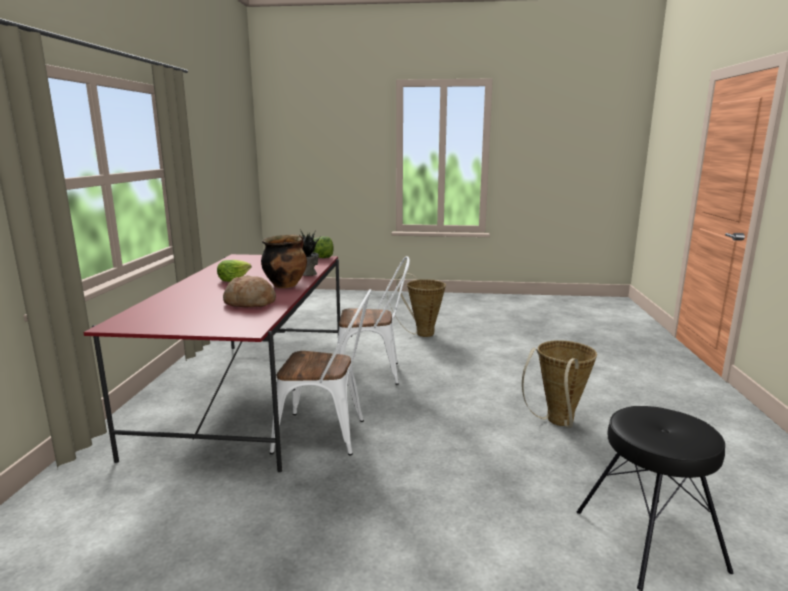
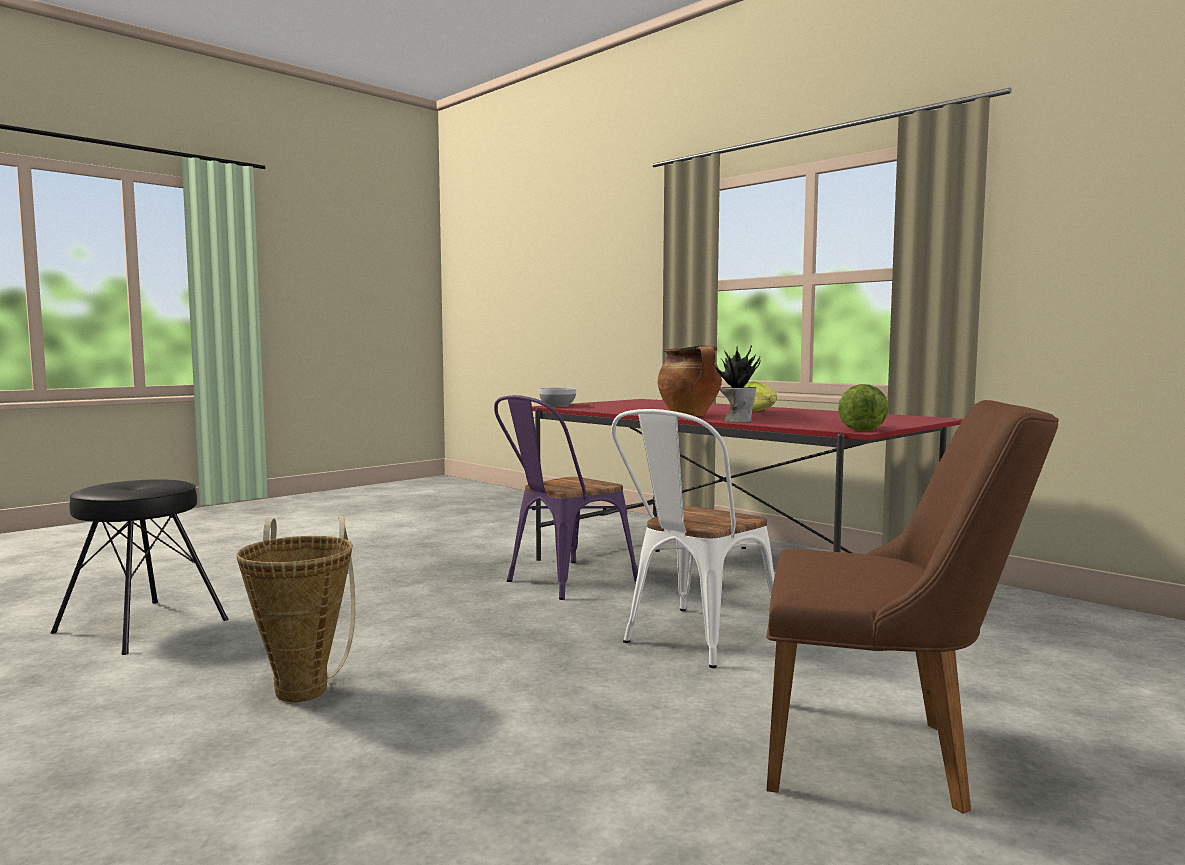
camera: 130 degrees right, 10 degrees down
(242, 329) = (558, 406): none -> bowl
(250, 303) = (636, 409): bread -> none
(328, 435) = (562, 582): white chair -> purple chair
(421, 333) = (885, 756): basket -> brown chair

